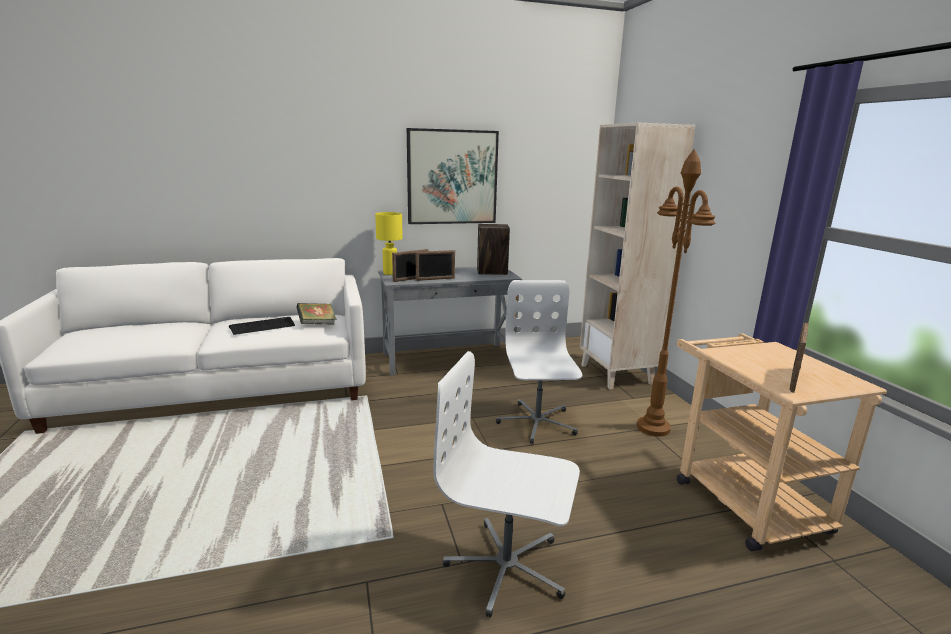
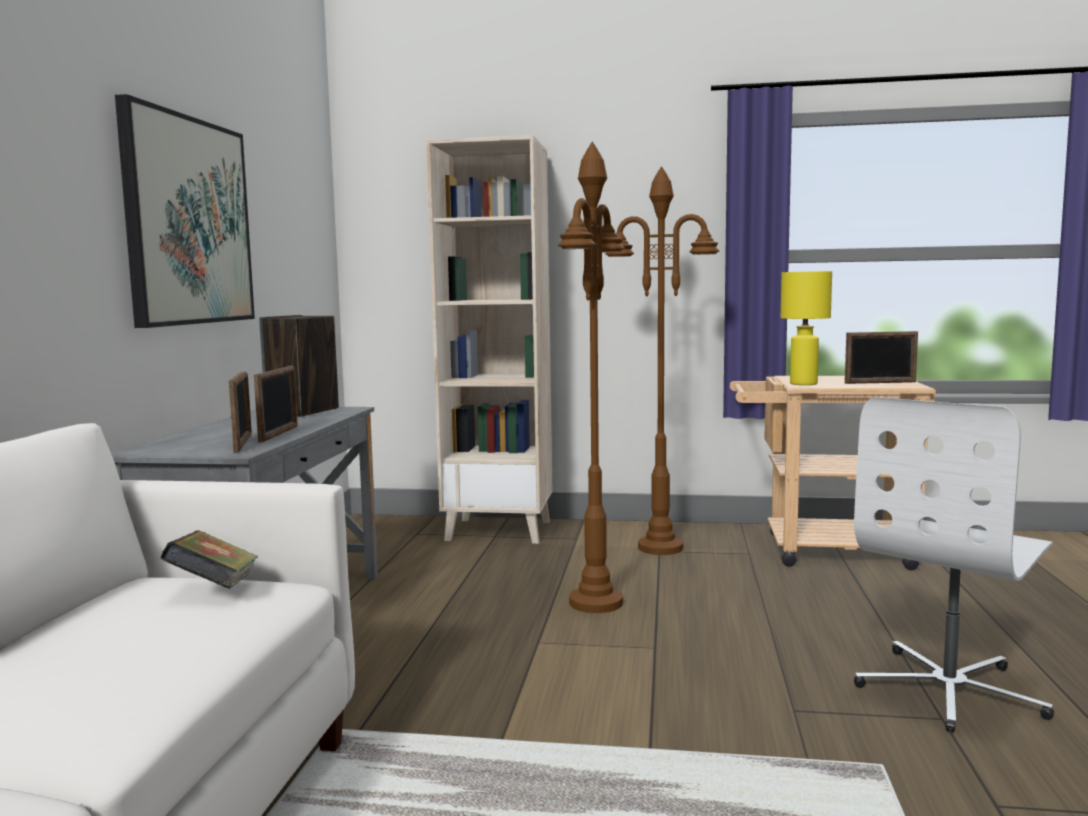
camera: 65 degrees left, 10 degrees down
(262, 326) = (120, 649): keyboard -> none
(390, 273) = (155, 451): yellow table lamp -> yellow table lamp (802, 384)
(536, 423) = (596, 602): white office chair -> brown floor lamp
(793, 379) = (880, 382): picture frame -> picture frame turned 60 degrees counterclockwise

